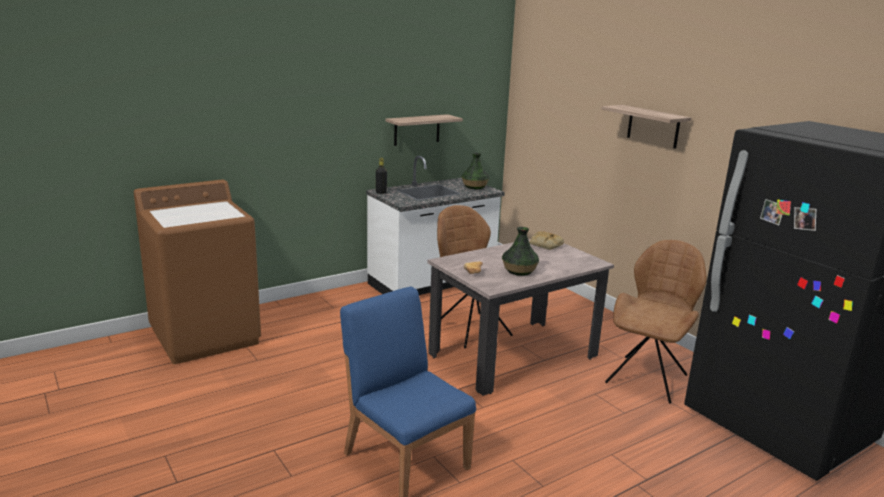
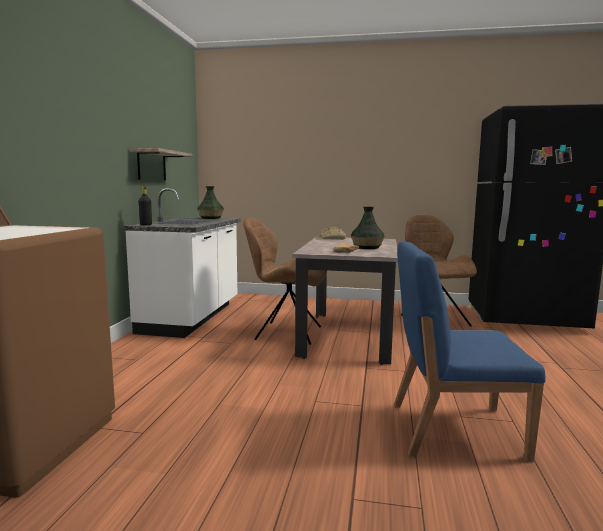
camera: 45 degrees left, 10 degrees down
(653, 126) = (360, 145): shelf -> none

